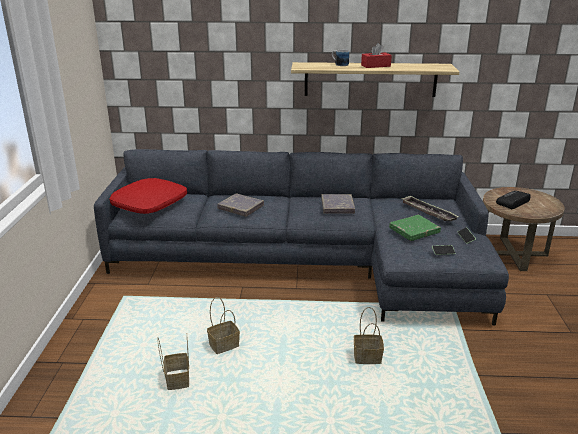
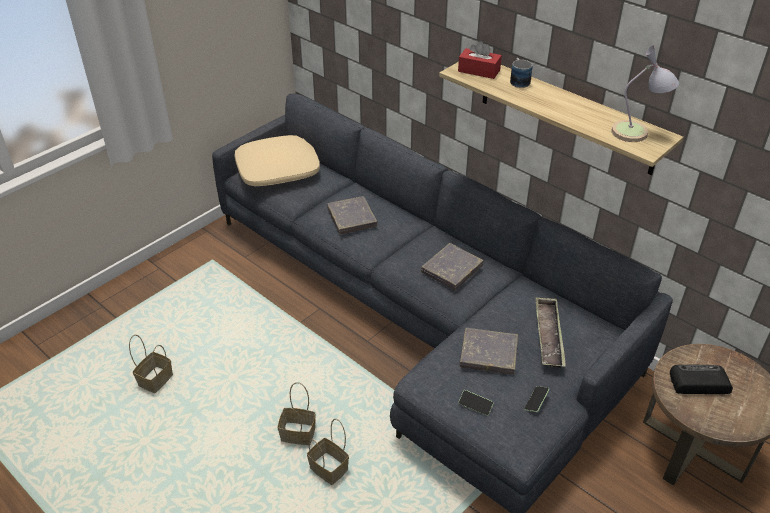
camera: 40 degrees right, 15 degrees up
(149, 204) = (277, 170): red pillow -> beige pillow
(224, 345) = (228, 368): basket -> basket (299, 434)
(375, 66) = (559, 102): red tissue box -> red tissue box (479, 71)
(414, 230) = (488, 354): green book -> grey book
(431, 66) = (637, 132): none -> table lamp

